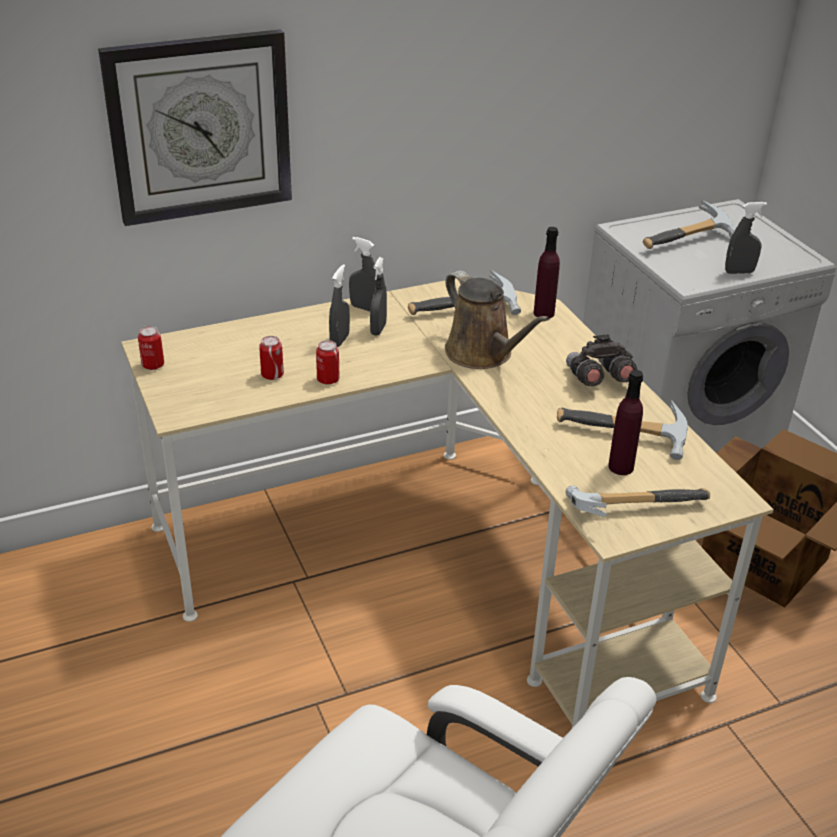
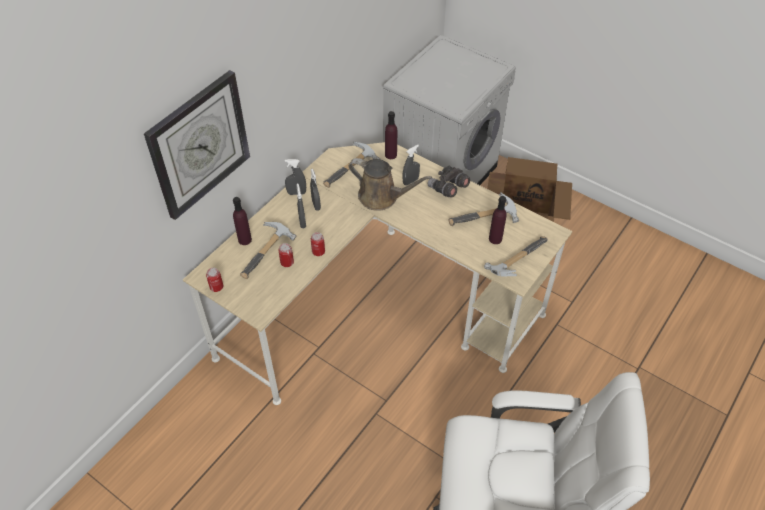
camera: 30 degrees left, 15 degrees up
(243, 331) = (245, 240): none -> purple bottle
(691, 242) = (439, 78): hammer -> hammer (269, 254)
(739, 272) = (476, 91): grey spray bottle -> grey spray bottle (410, 181)

